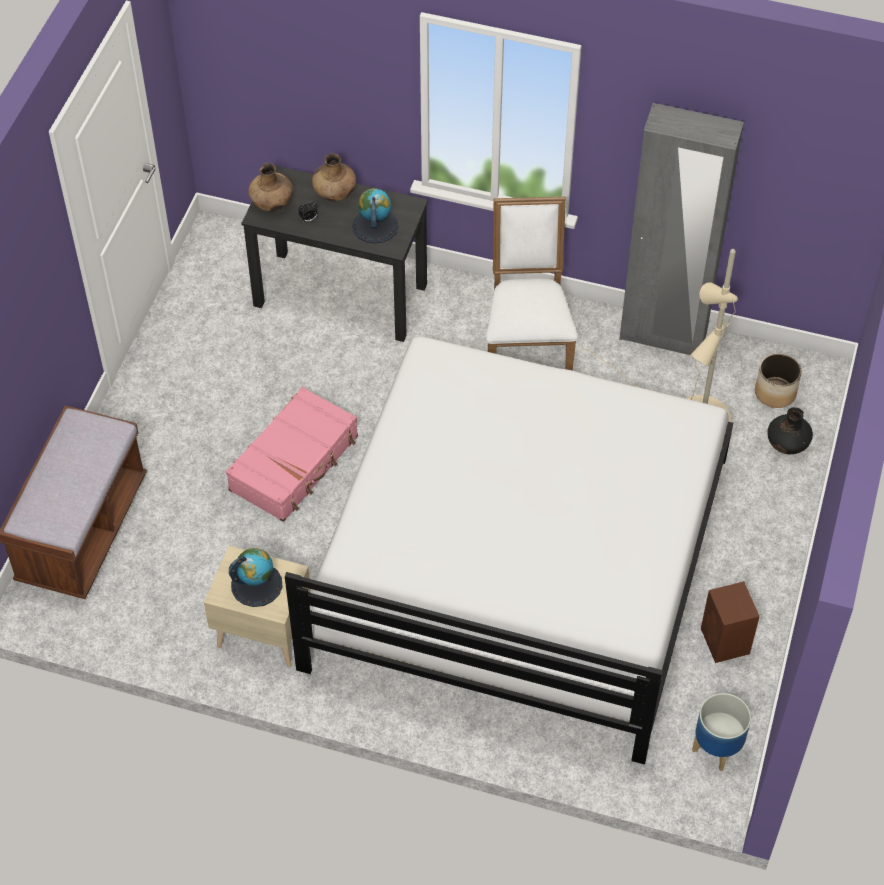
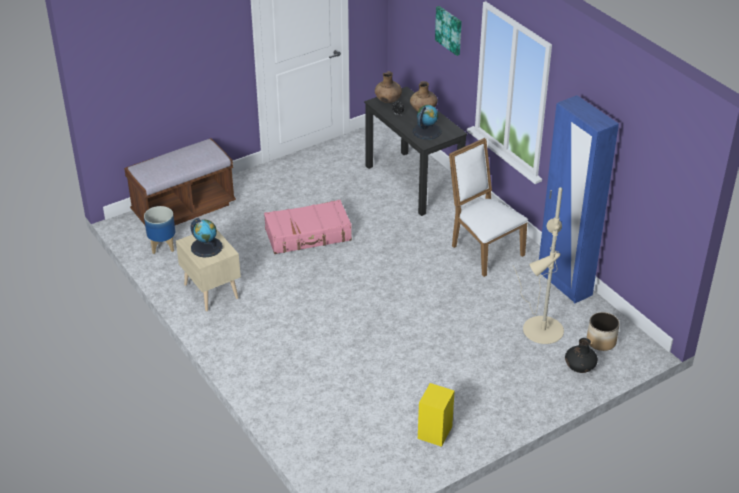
camera: 40 degrees right, 15 degrees down
(341, 65) = (449, 30): none -> picture
(518, 561) = (367, 334): white bed -> none
(527, 346) = (483, 249): white chair -> white chair turned 75 degrees counterclockwise
(662, 337) = (564, 284): grey wardrobe -> blue wardrobe
(717, 747) = (372, 475): planter -> planter (163, 246)
(725, 642) = (434, 433): brown speaker -> yellow speaker

